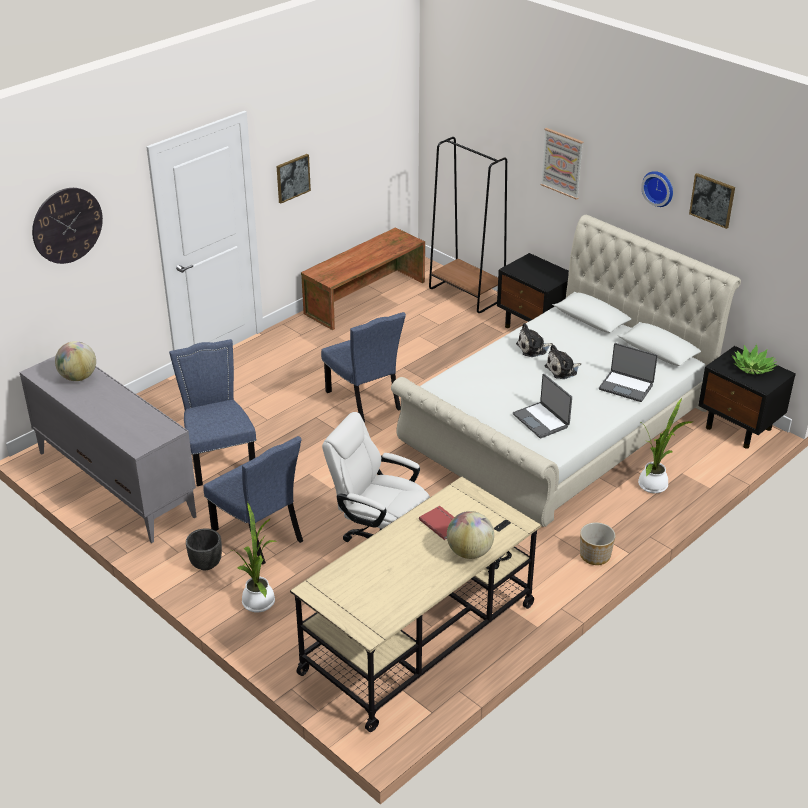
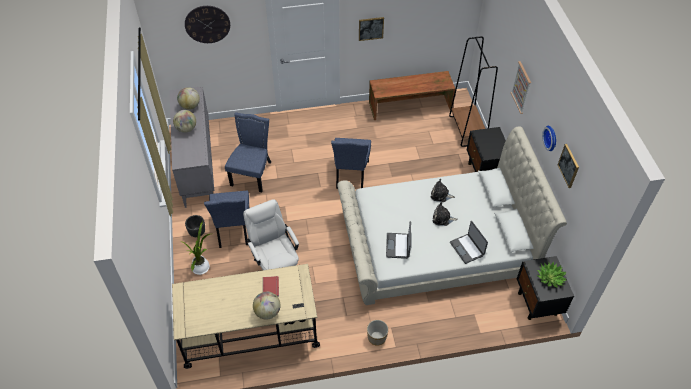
camera: 35 degrees right, 15 degrees up
(103, 405) = (186, 129): none -> globe
(654, 484) = (451, 312): potted plant -> none

